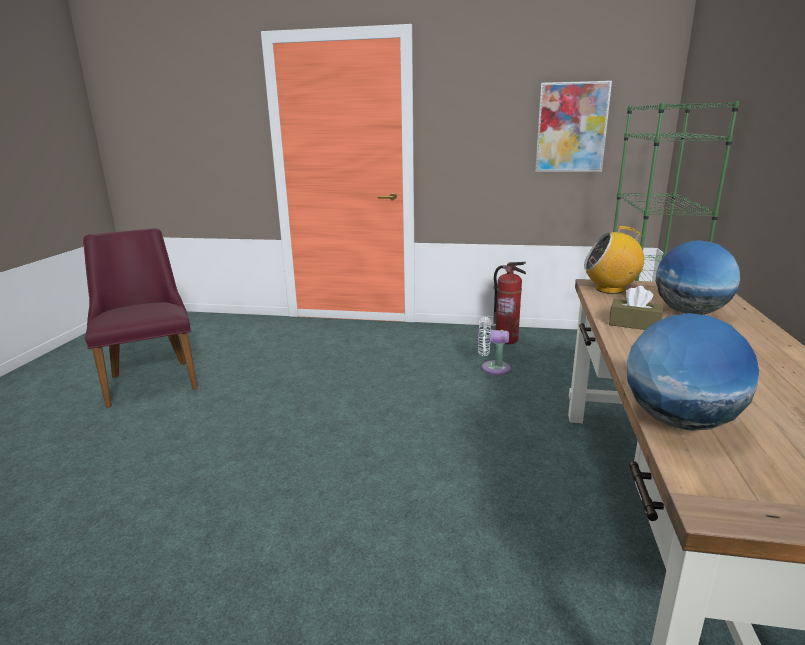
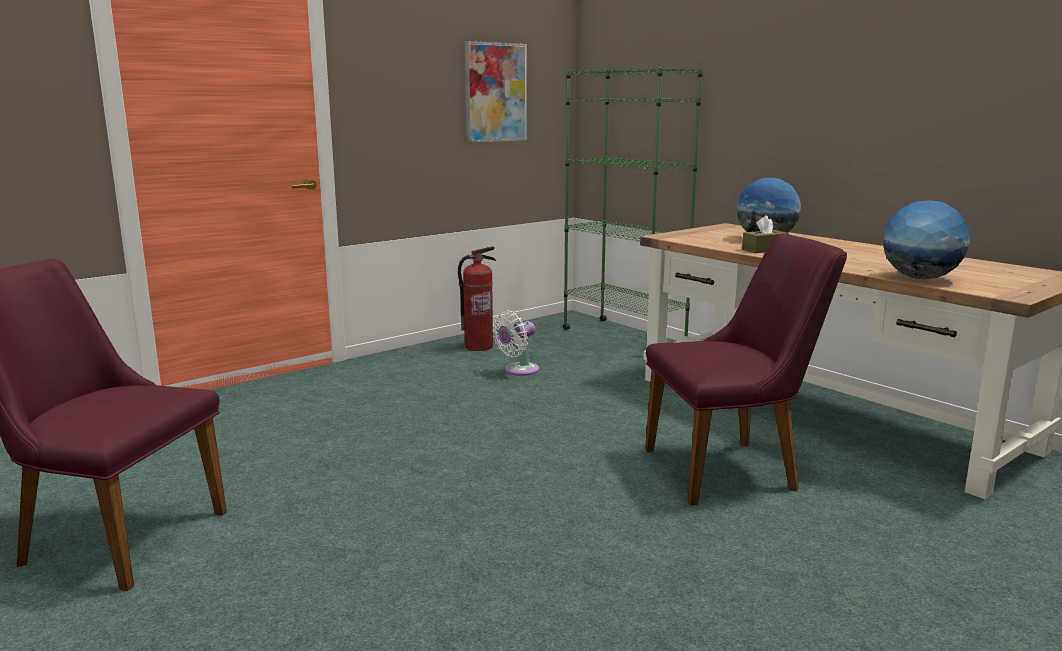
camera: 50 degrees left, 5 degrees down
(462, 527) = (734, 469): none -> purple chair
(610, 289) = (685, 237): radio -> none

